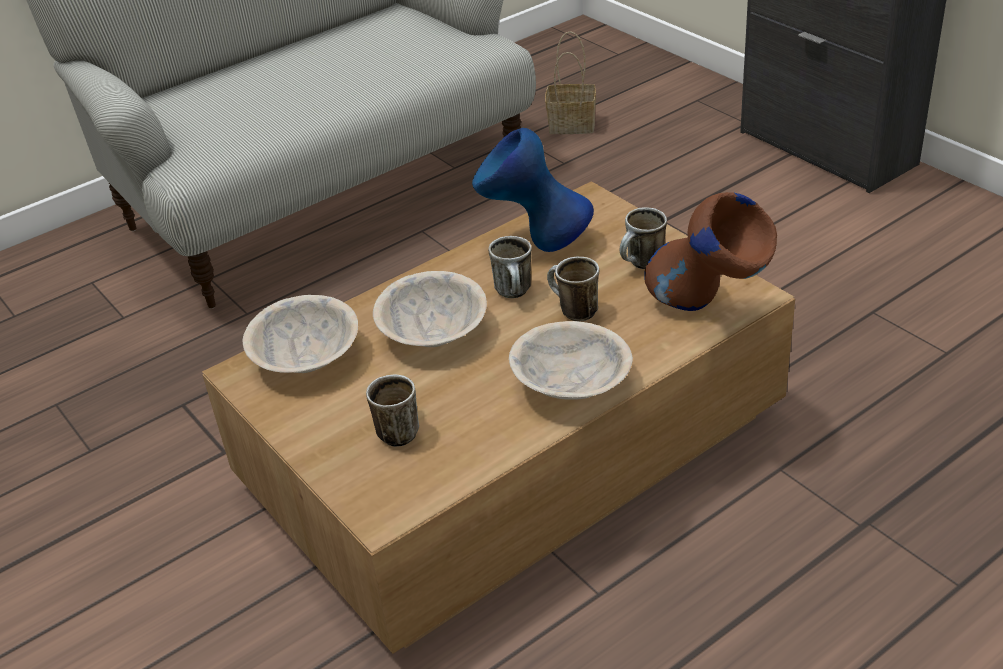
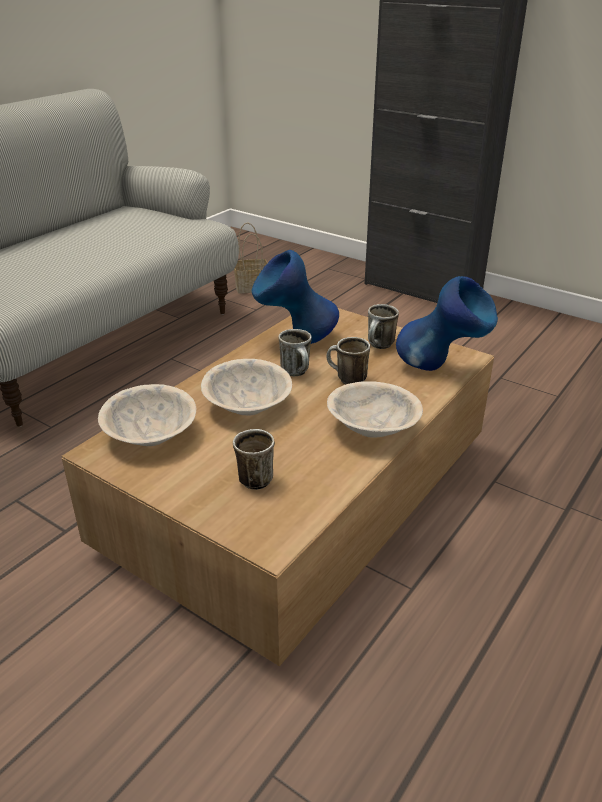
camera: 20 degrees left, 5 degrees down
(707, 310) = (441, 369): brown vase -> blue vase

